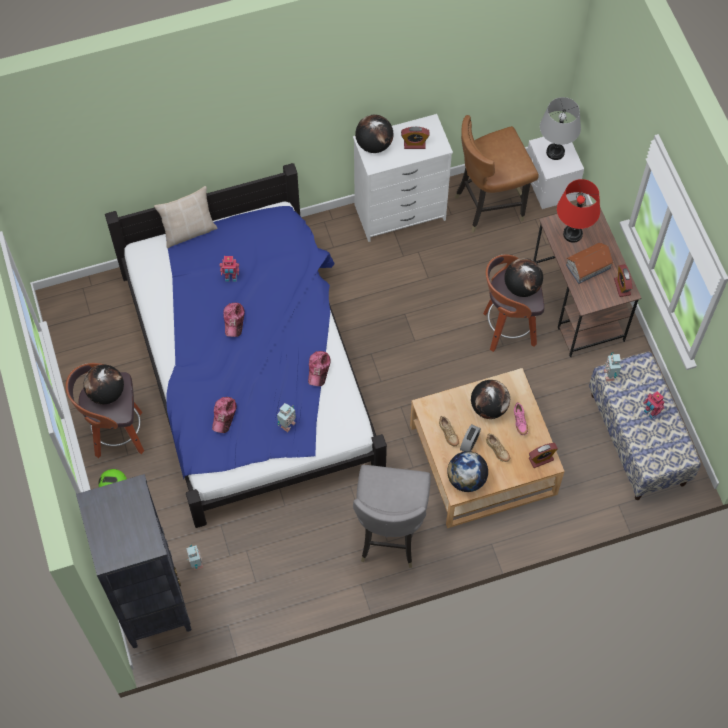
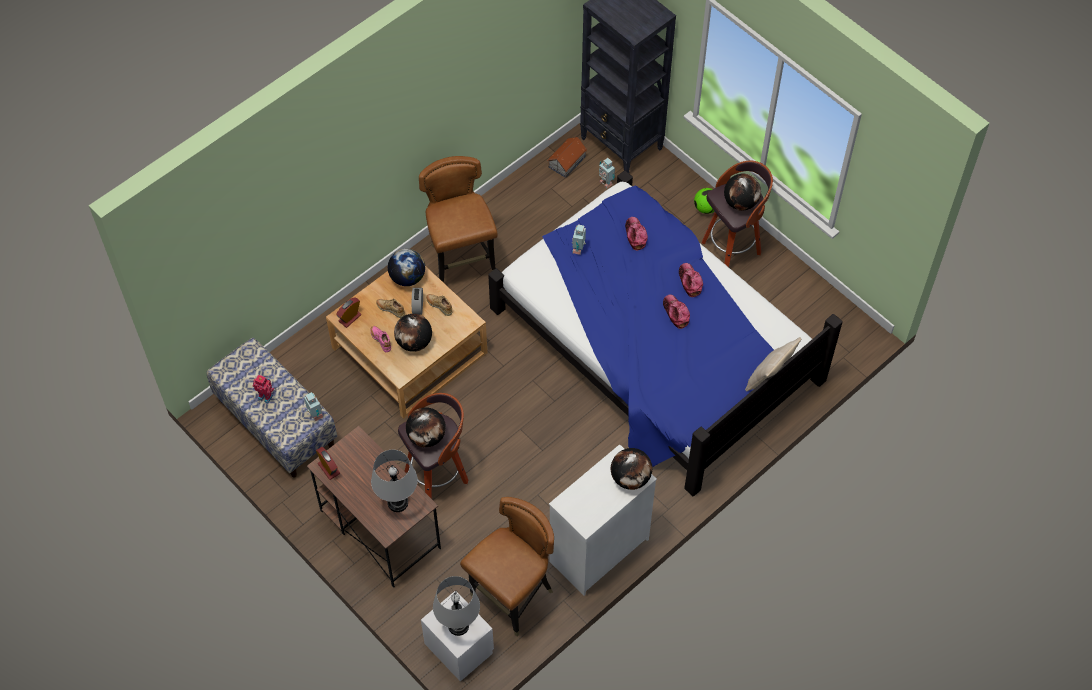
camera: 155 degrees right, 5 degrees down
(231, 278) = (703, 350): toy robot -> none
(319, 369) = (577, 303): cap -> cap (690, 281)
(389, 534) = (461, 262): grey chair -> brown chair
(414, 144) = (591, 495): alarm clock -> none
(572, 234) = (398, 502): red table lamp -> grey table lamp
(587, 266) = (370, 475): toy house -> toy house (567, 161)

